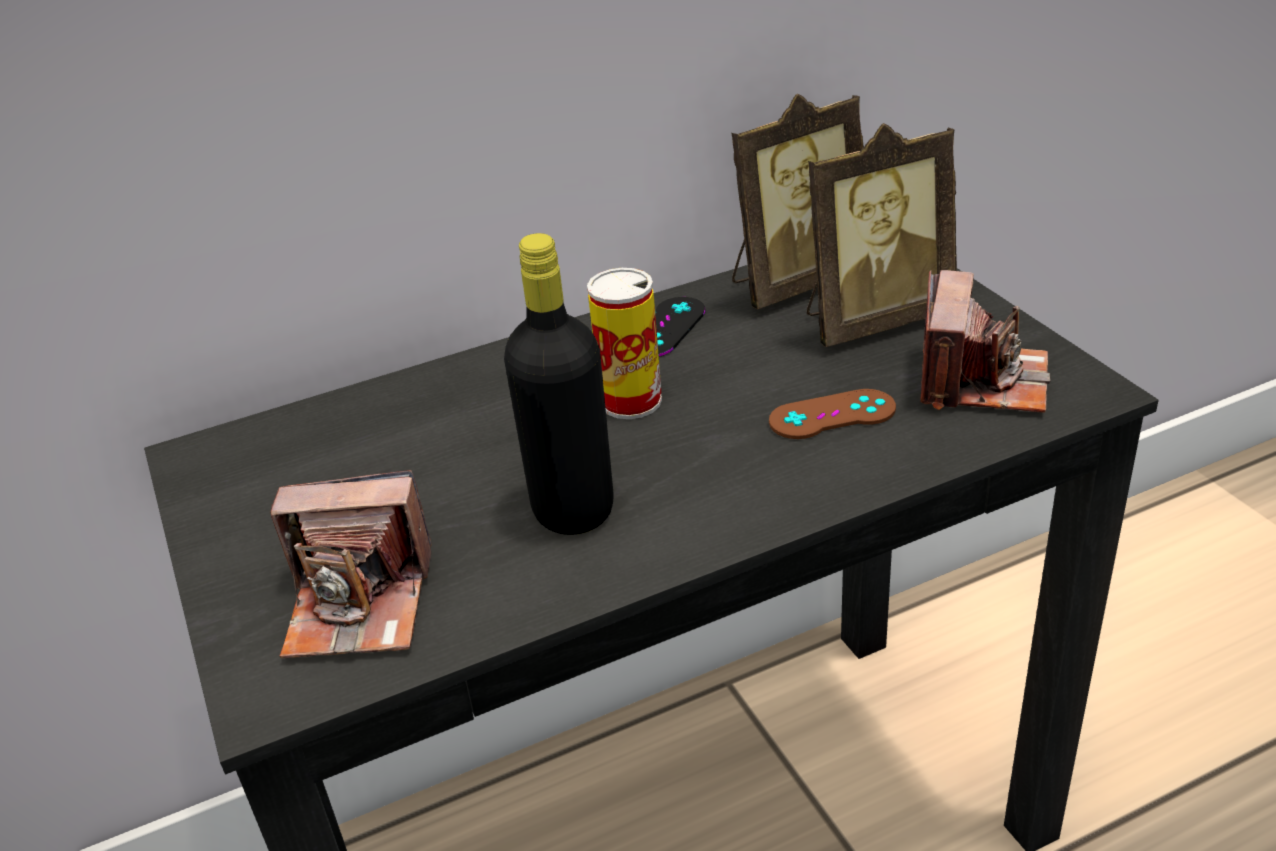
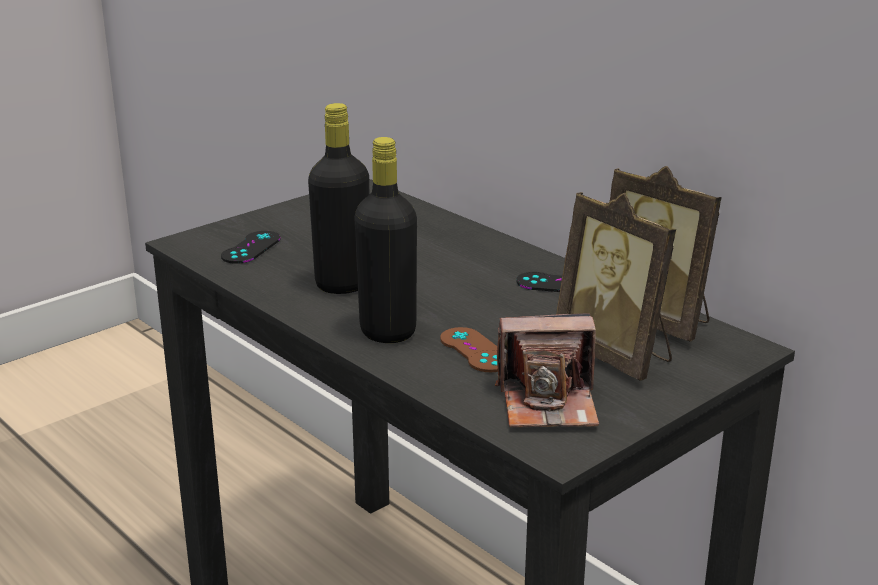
camera: 70 degrees right, 10 degrees down
(360, 604) = (251, 248): camera -> black game controller
(631, 401) = (462, 285): can -> none
(753, 481) = (388, 332): none -> black bottle

